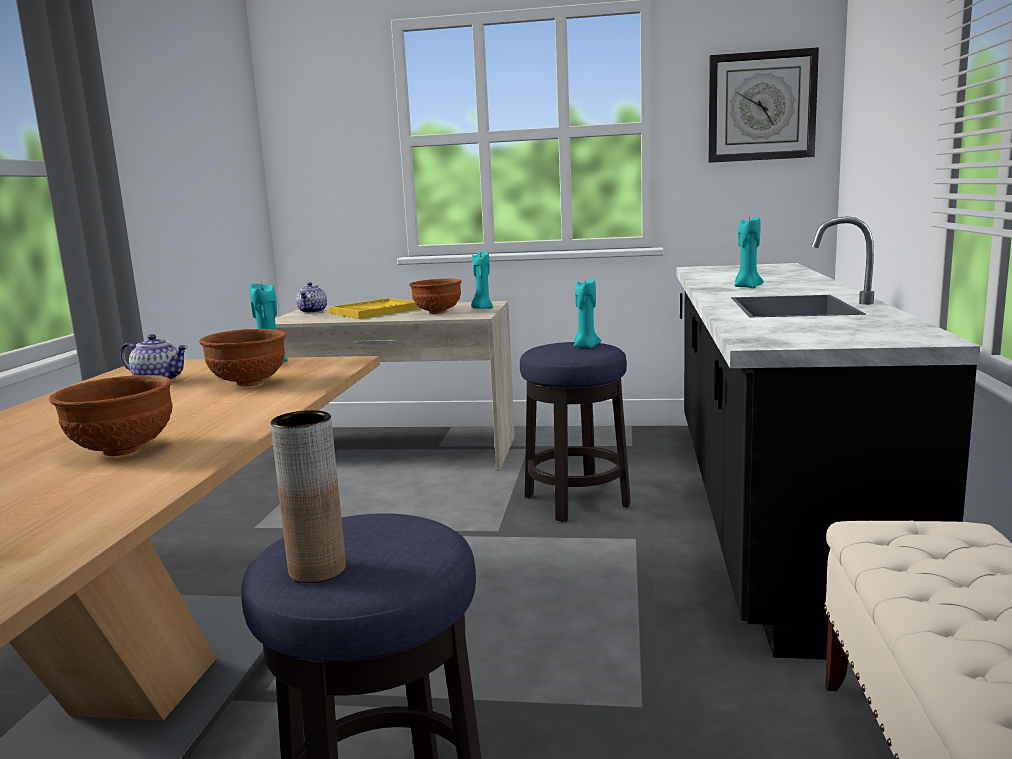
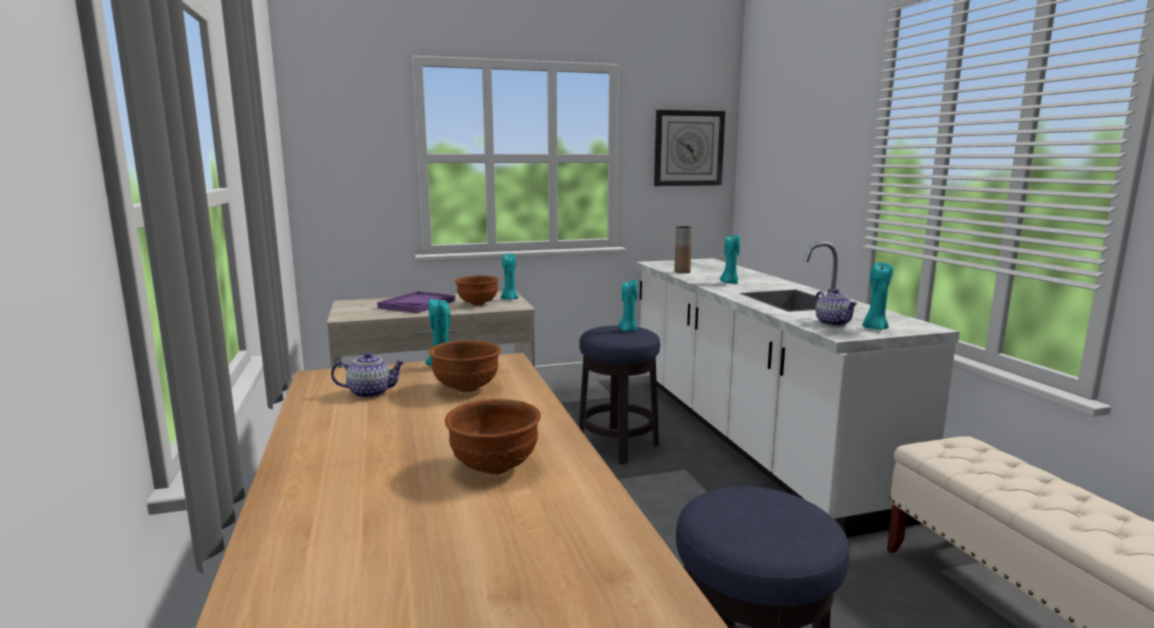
camera: 25 degrees left, 0 degrees up
(313, 312) = (356, 306): teapot -> teapot (834, 323)
(317, 570) = (768, 540): brown vase -> brown vase (682, 272)
(375, 311) = (417, 304): yellow tray -> purple tray
(768, 510) = (747, 435): black counter -> white counter
(835, 337) = (874, 328): none -> turquoise candle

